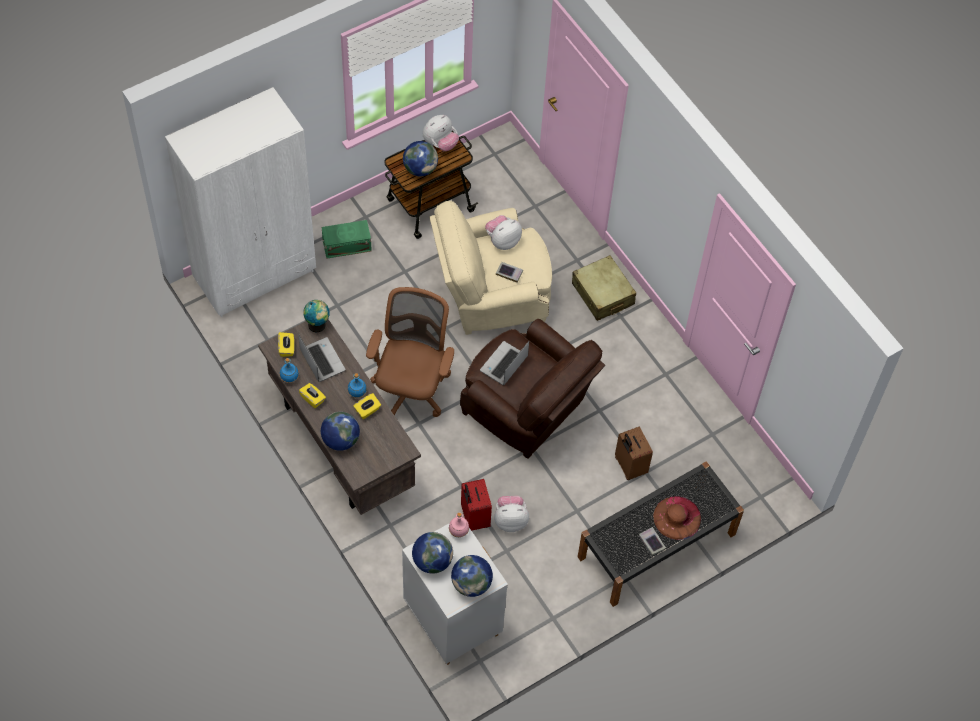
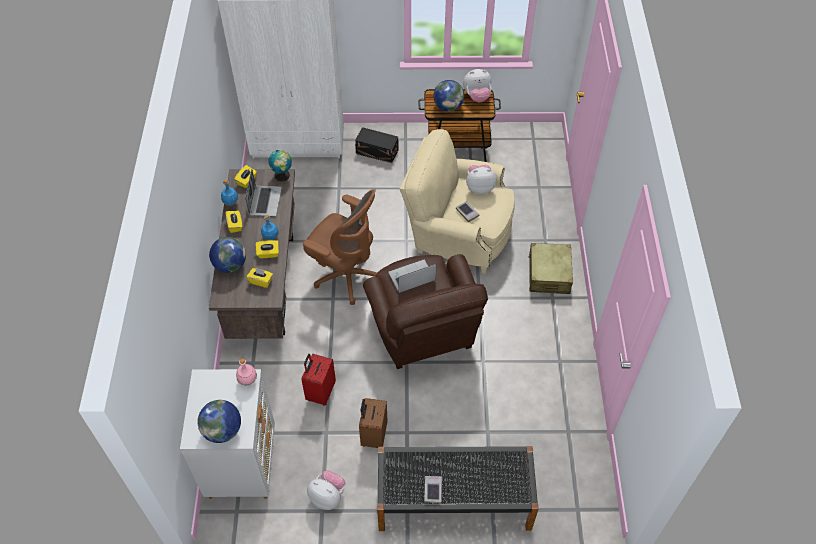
camera: 35 degrees right, 5 degrees down
(346, 245) = (376, 151): green storage box -> black storage box
(382, 440) = (261, 281): none -> yellow tissue box
(411, 393) = (344, 274): brown office chair -> brown office chair turned 75 degrees clockwise
(432, 561) = (207, 392): globe -> none
(510, 520) = (347, 410): plush toy -> plush toy (328, 496)
(629, 466) = (476, 420): brown suitcase -> brown suitcase (373, 435)
(677, 518) = (471, 481): brown hat -> none

